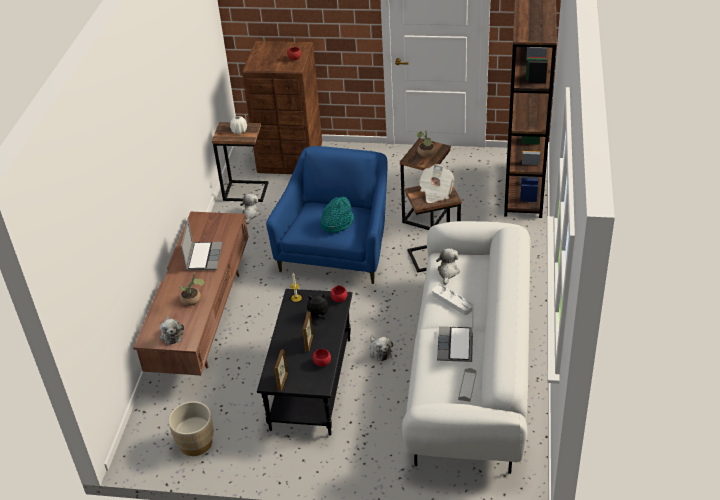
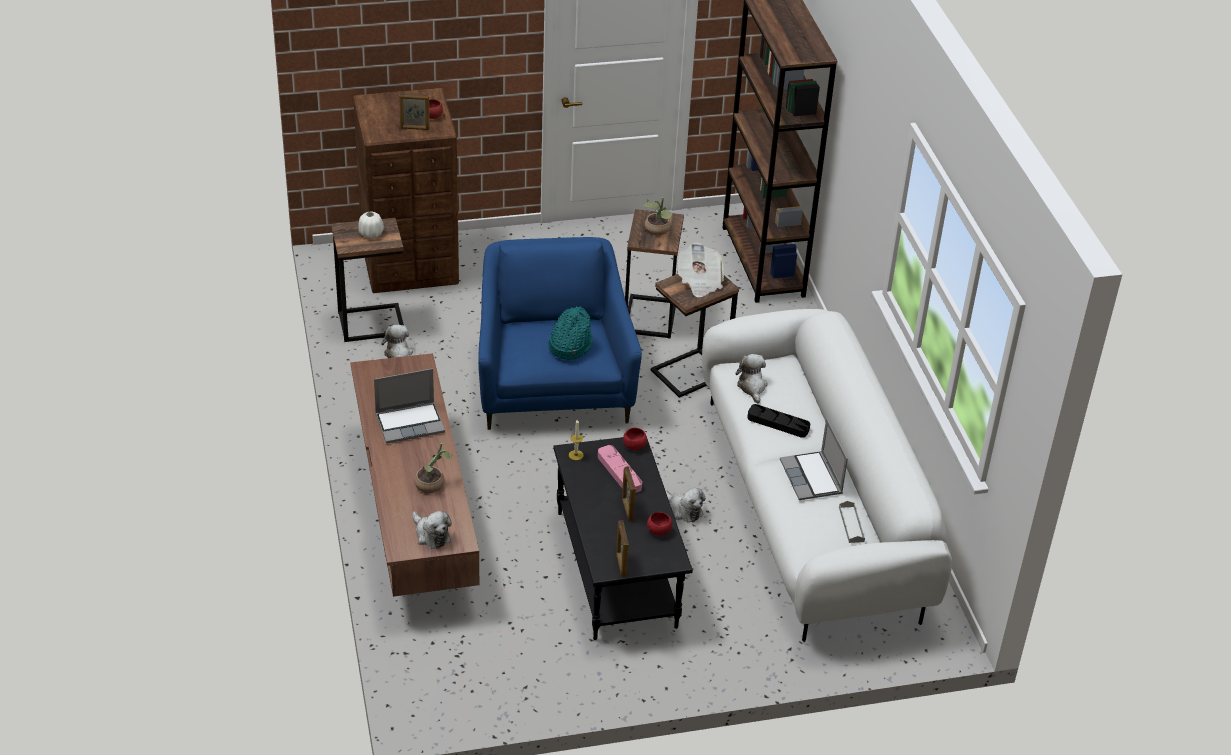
camera: 25 degrees left, 0 degrees up
(195, 443) = (503, 677): beige planter -> none
(203, 257) = (410, 423): laptop -> laptop turned 90 degrees clockwise
(279, 65) = (415, 128): none -> picture frame
(318, 315) = (619, 472): plush toy -> pink tray
(452, 301) = (778, 423): white tray -> black tray

